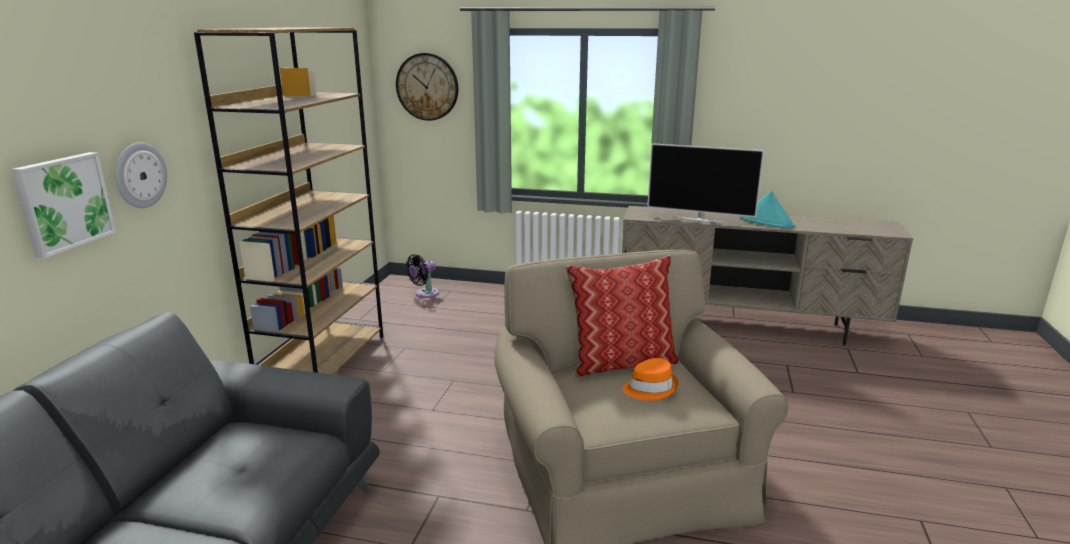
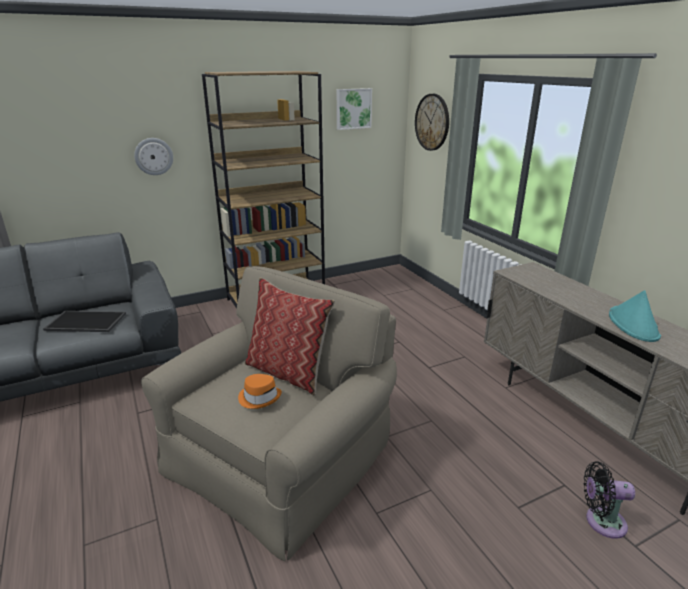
camera: 50 degrees right, 5 degrees up
(63, 202) = (99, 164): picture -> picture (353, 108)
(242, 468) = (84, 322): none -> tray
(424, 294) = (394, 284): black fan -> black fan (601, 521)
(700, 219) = (563, 296): television -> none

